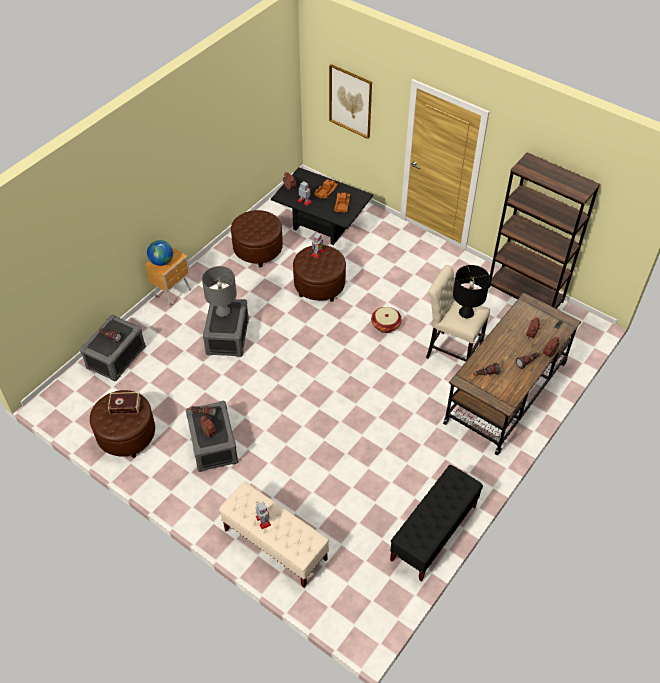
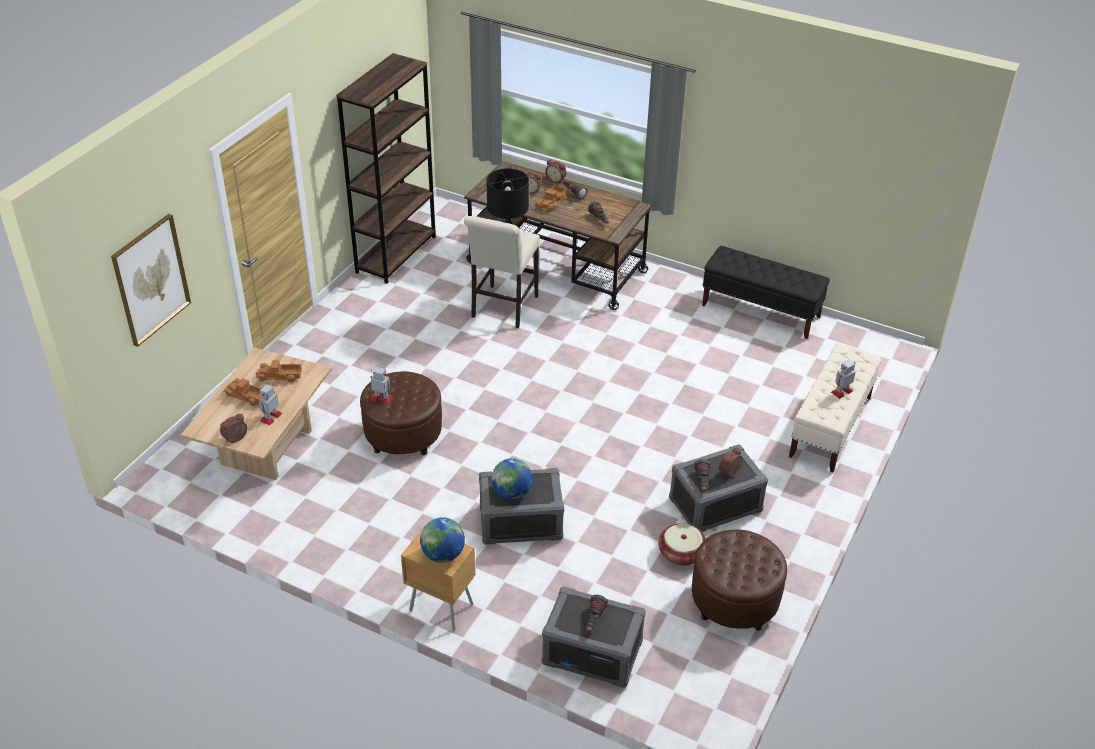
camera: 100 degrees left, 10 degrees down
(125, 405) = (727, 557): book -> none
(223, 312) = (511, 493): grey table lamp -> globe
(258, 251) = (329, 515): brown ottoman -> none
(322, 225) = (266, 447): black coffee table -> beige coffee table
(385, 325) = (468, 365): basket -> basket (681, 553)
(513, 346) = (552, 202): none -> toy truck

